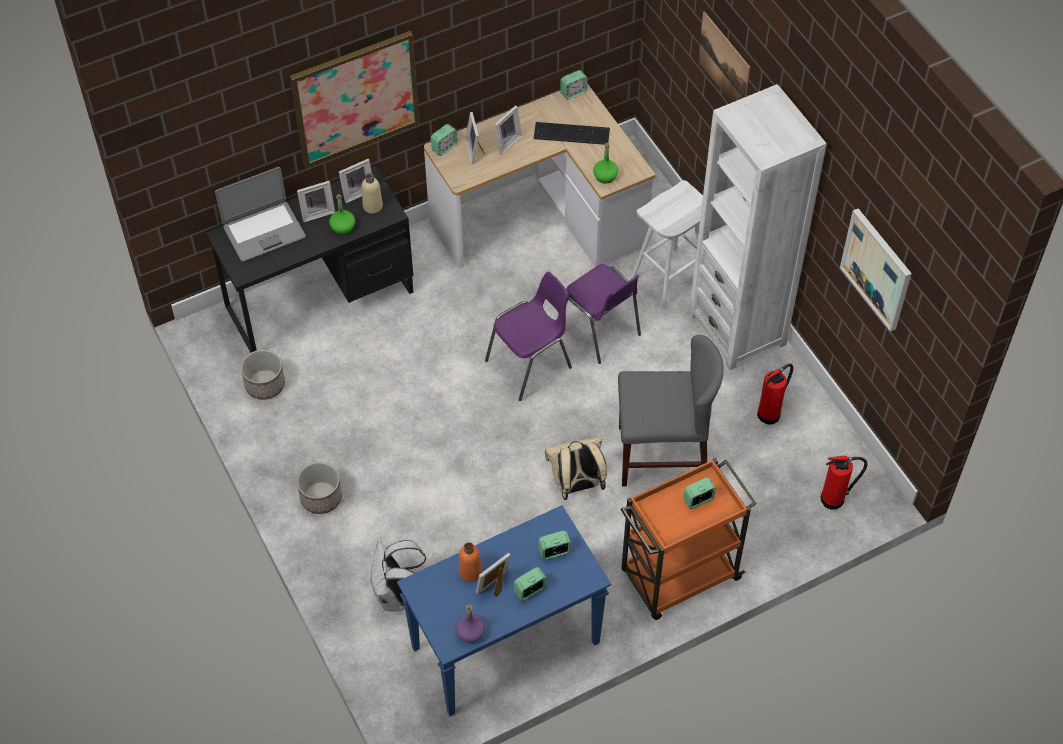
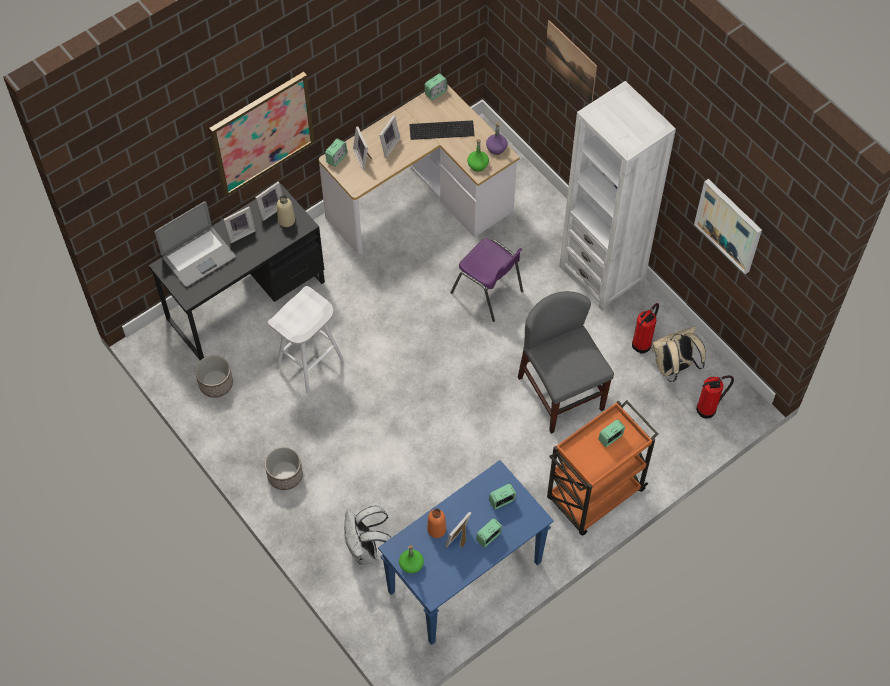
camera: 10 degrees left, 5 degrees up
(343, 227) = (265, 243): green bottle -> green bottle (411, 564)
(470, 632) = (447, 581): purple bottle -> purple bottle (496, 148)
(531, 364) = (436, 331): purple chair -> none
(576, 485) = (495, 431): beige backpack -> beige backpack (673, 368)
(662, 455) = (561, 393): grey chair -> grey chair turned 105 degrees counterclockwise
(669, 279) = (537, 238): white stool -> white stool (309, 364)

